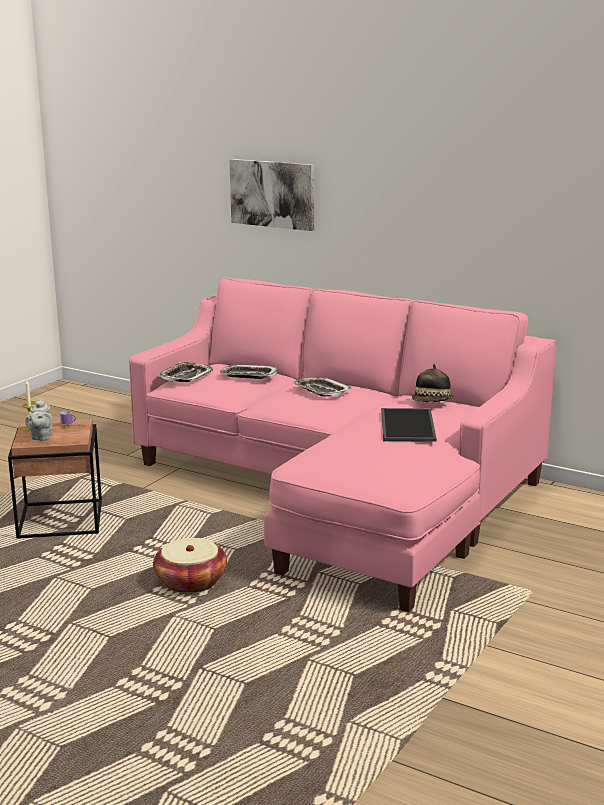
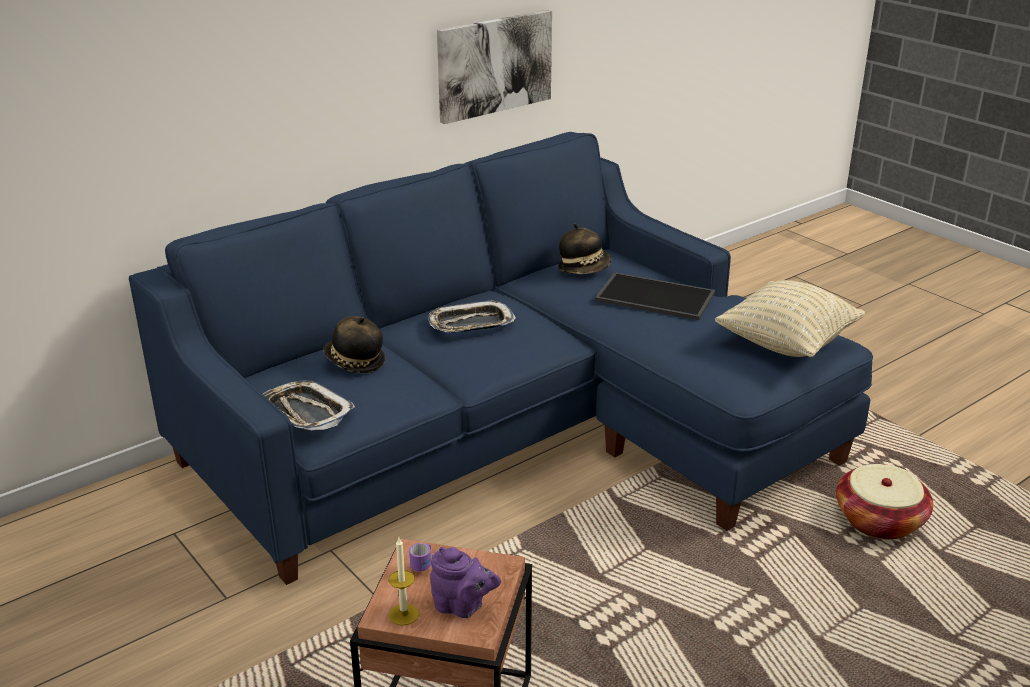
camera: 70 degrees left, 10 degrees up
(41, 437) = (462, 606): grey teapot -> purple teapot
(190, 582) = (725, 606): basket -> basket (879, 521)
(248, 376) = (354, 362): tray -> hat
(272, 194) = (186, 81): picture -> picture (494, 65)
(341, 491) = (513, 432): pink sofa -> blue sofa
(375, 471) = (786, 344): none -> beige pillow

